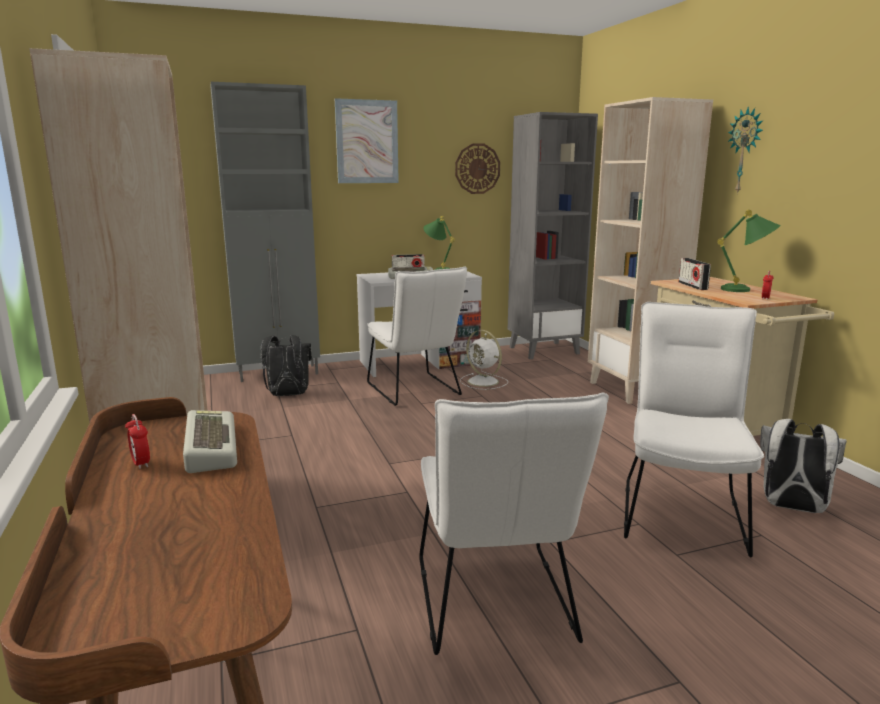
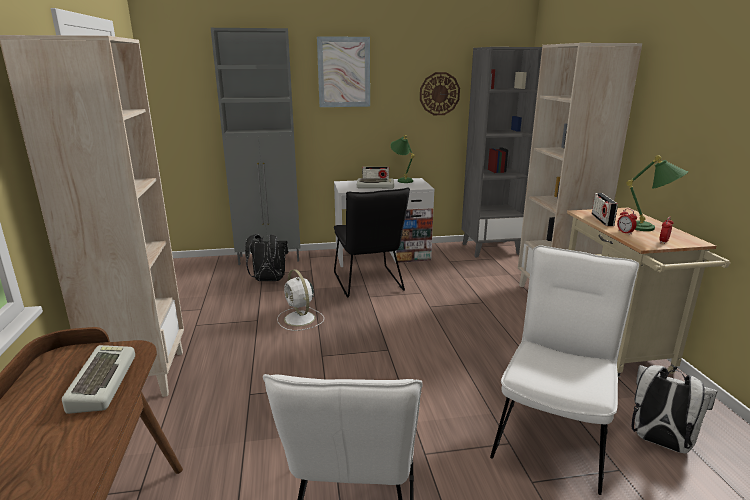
camera: 10 degrees right, 5 degrees up
(141, 463) = (41, 396): alarm clock -> alarm clock (625, 232)
(415, 391) = (369, 284): white chair -> black chair
(484, 382) = (428, 278): white fan -> white fan (300, 319)
(745, 151) = (667, 94): wall clock -> none

